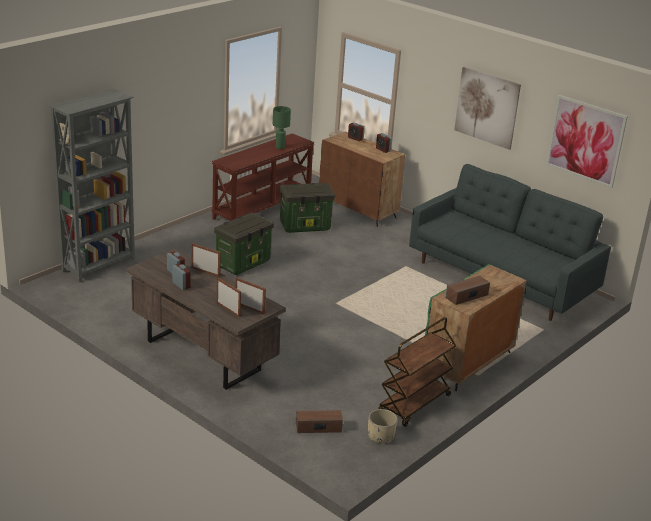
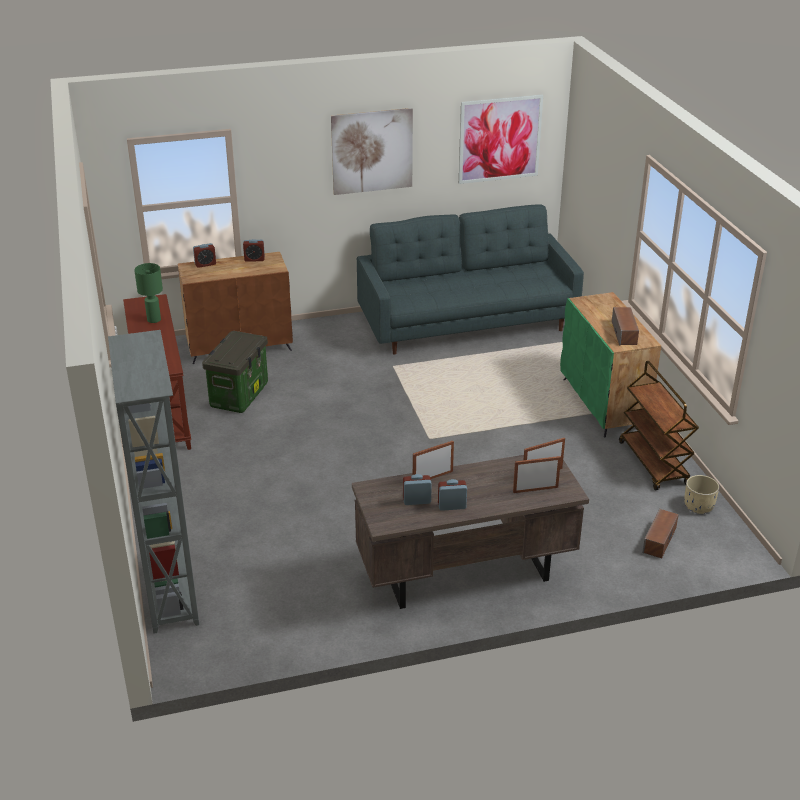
camera: 55 degrees left, 5 degrees up
(243, 263) = (281, 470): storage box -> none

